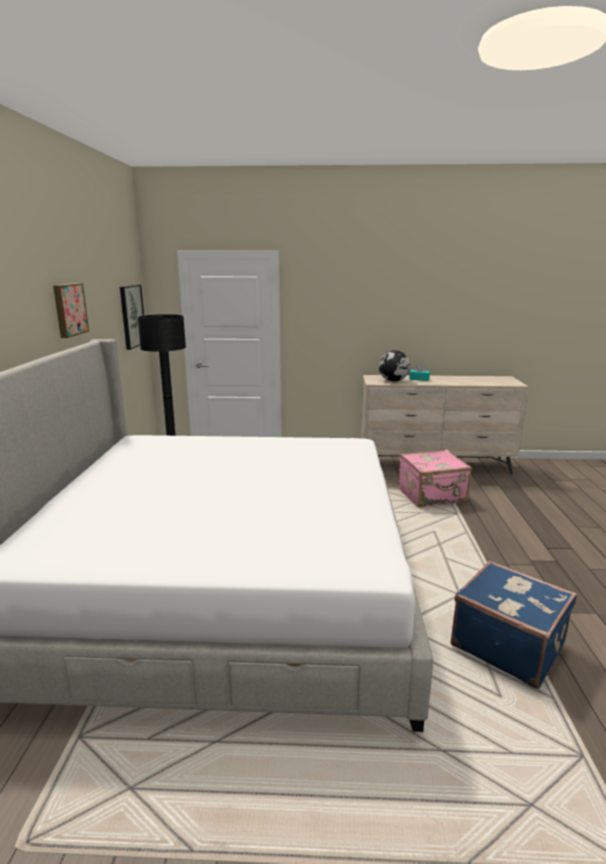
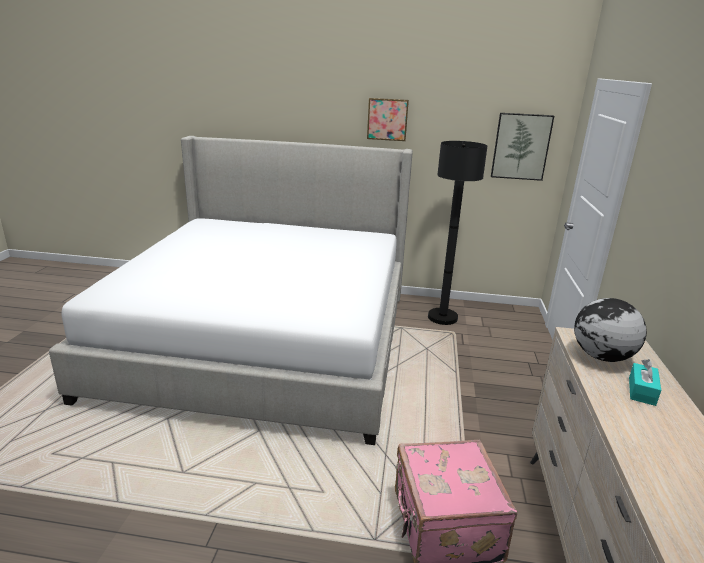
camera: 95 degrees right, 5 degrees up
(507, 644) = (94, 483): blue suitcase -> none

